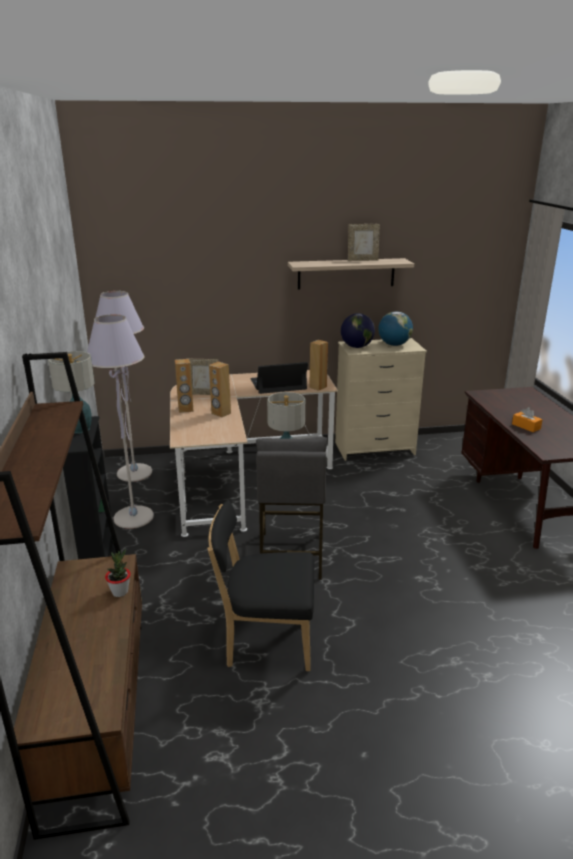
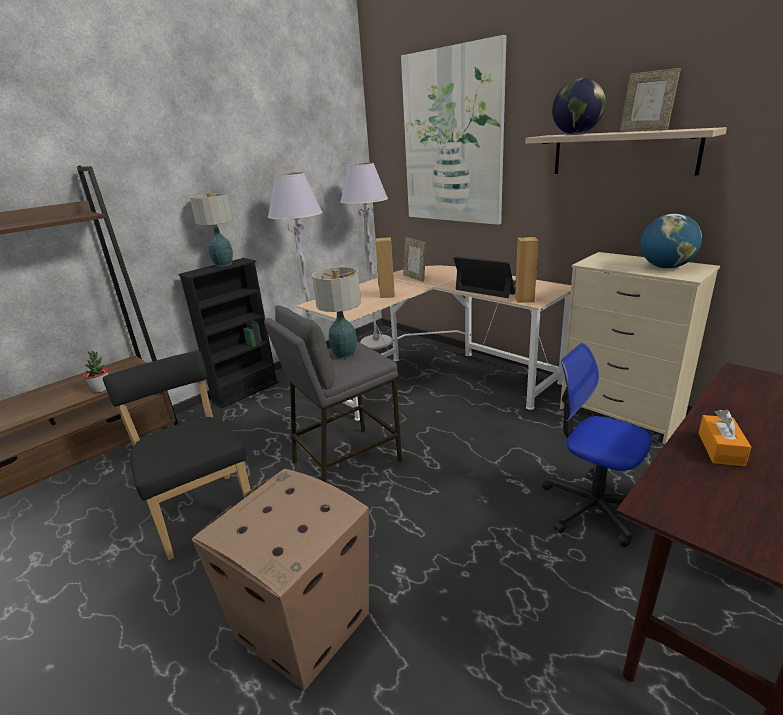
camera: 55 degrees right, 0 degrees up
(185, 409) = (373, 285): brown speaker -> none
(196, 263) = (452, 138): none -> picture
(356, 347) = (605, 260): globe -> globe (576, 134)
(430, 628) = (302, 627): none -> cardboard box
(437, 500) = (592, 507): none -> office chair

